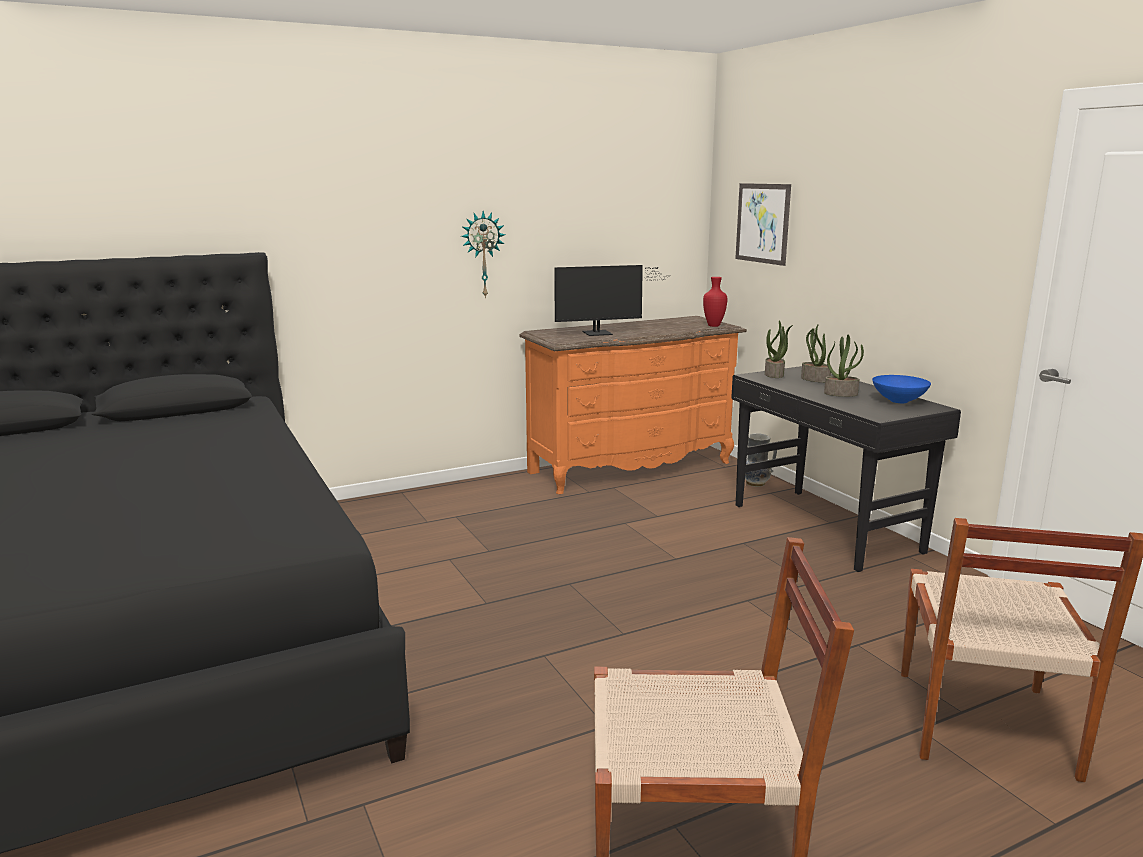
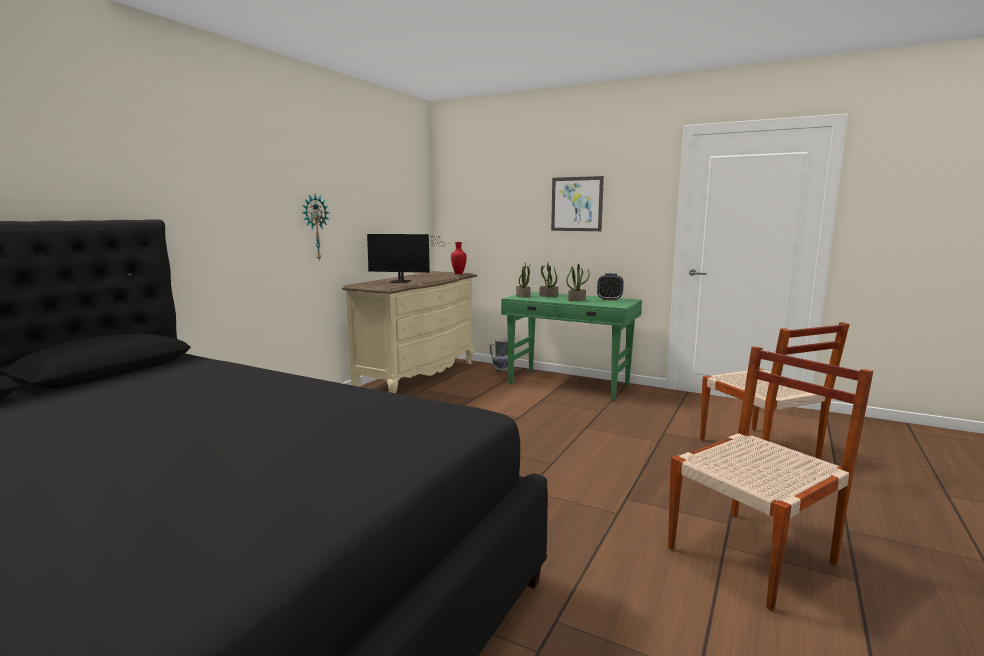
camera: 35 degrees left, 5 degrees down
(602, 333) = (403, 281): monitor -> monitor turned 60 degrees clockwise
(633, 468) = (420, 376): orange dresser -> beige dresser
(762, 223) = (481, 207): picture -> picture (576, 204)
(826, 528) = (569, 384): black console table -> green console table
(900, 401) = (609, 299): blue bowl -> alarm clock

